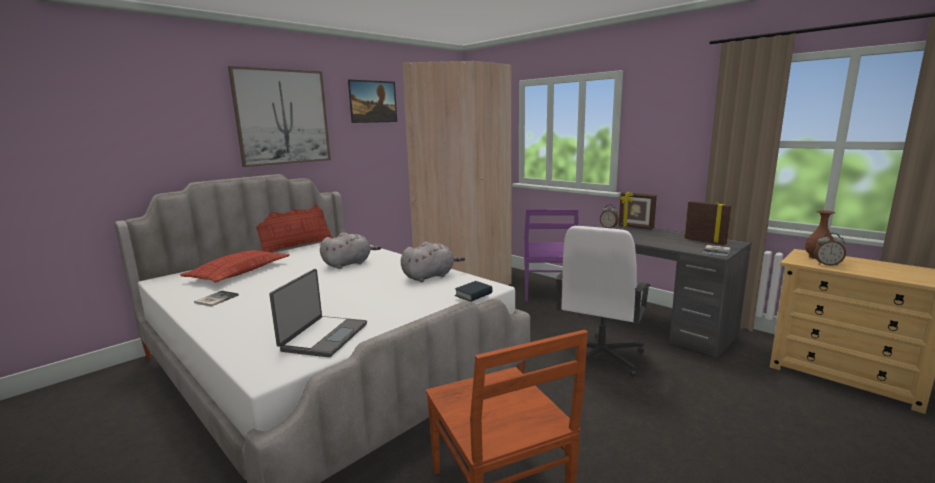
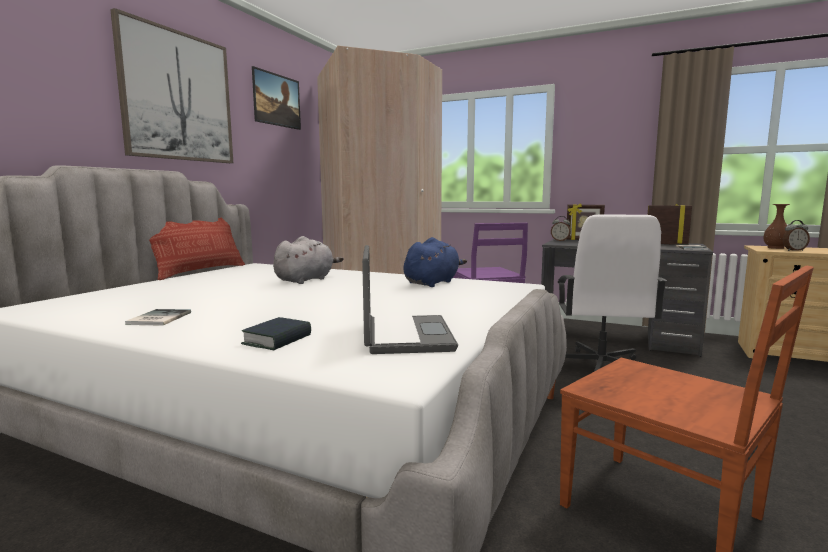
camera: 20 degrees left, 5 degrees down
(239, 272) = (149, 294): pillow -> none
(430, 276) = (432, 283): grey plush toy -> blue plush toy
(473, 295) = (520, 289): book -> book (277, 340)

